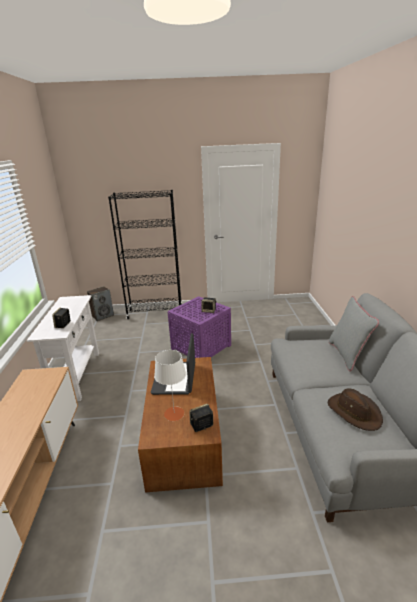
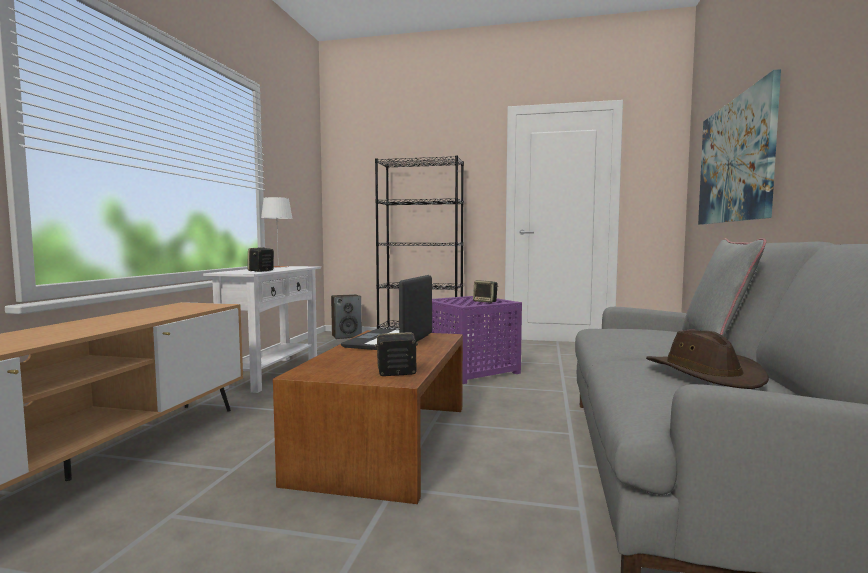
camera: 15 degrees right, 20 degrees down
(174, 414) = (361, 361): white table lamp -> white table lamp (278, 267)
(353, 216) = (734, 161): none -> picture

